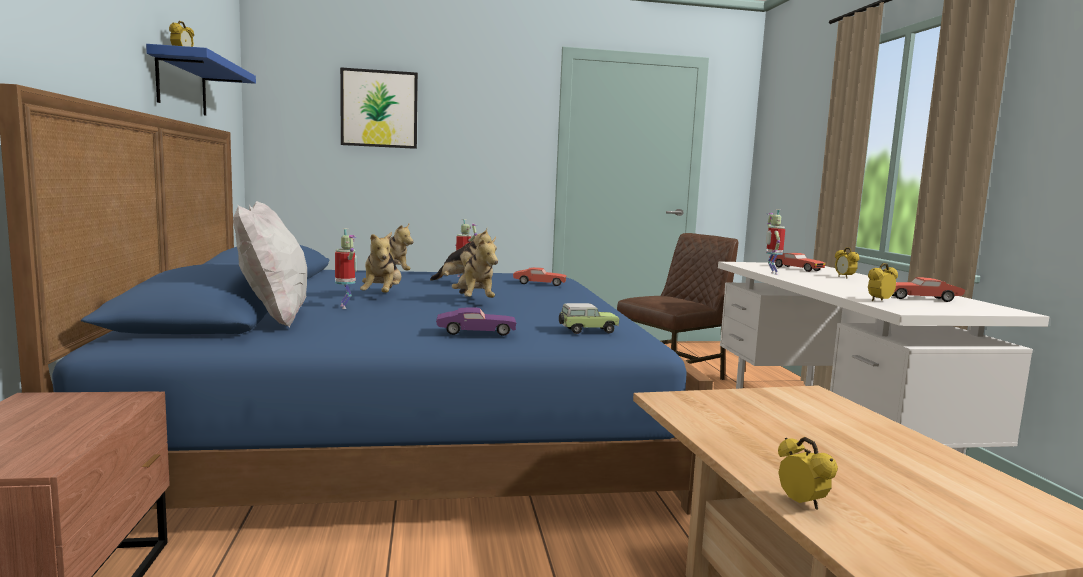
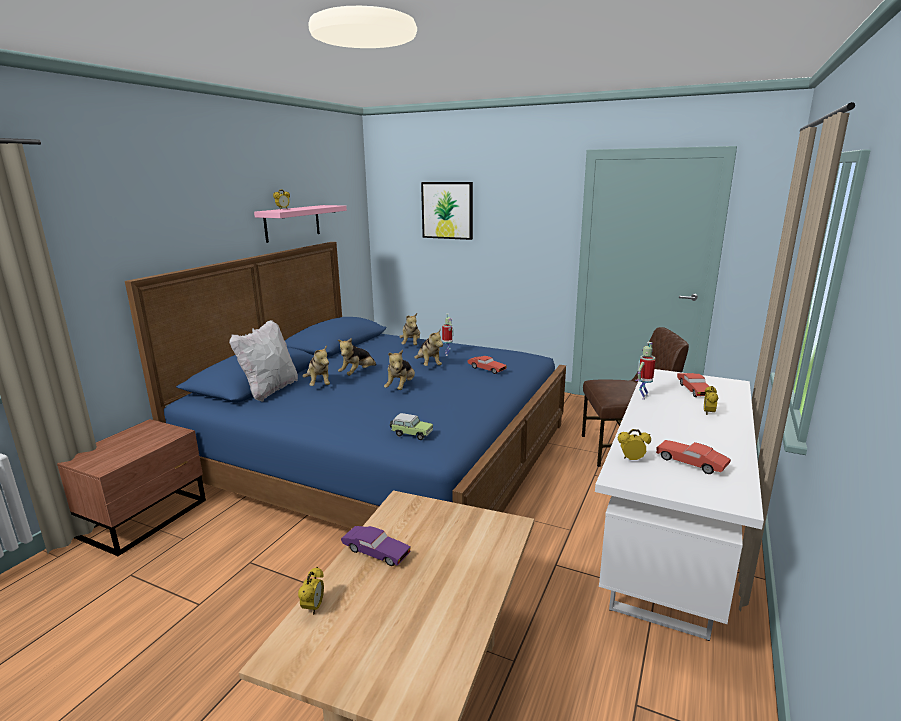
camera: 35 degrees right, 10 degrees up
(182, 84) = (292, 223): blue shelf -> pink shelf
(346, 307) = (319, 384): toy robot -> plush toy
(476, 332) = (343, 423): purple toy car -> purple toy car (375, 553)

